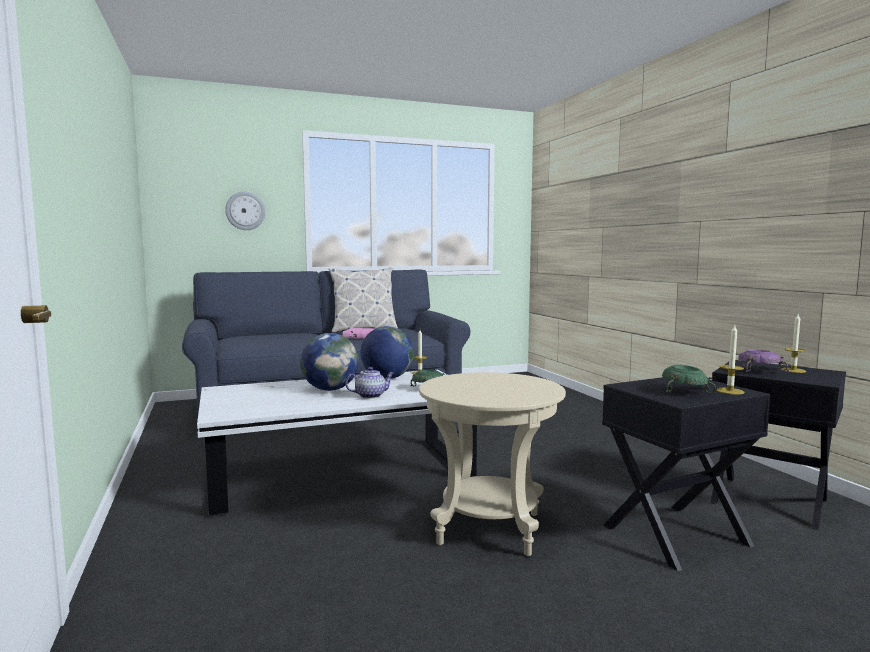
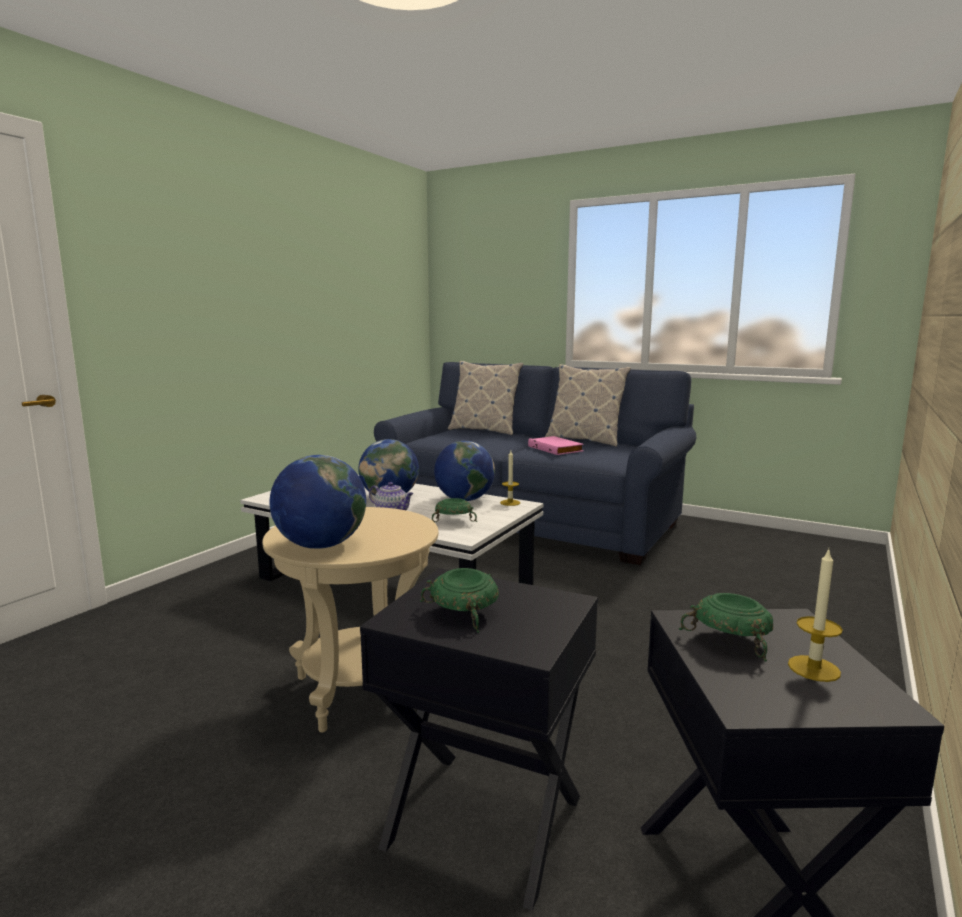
camera: 50 degrees right, 5 degrees up
(245, 211) = (510, 298): wall clock -> none
(263, 335) = (484, 430): none -> pillow
(511, 396) = (320, 545): none -> globe
(730, 391) = (515, 639): candle -> none
(759, 371) = (731, 641): purple bowl -> green bowl

